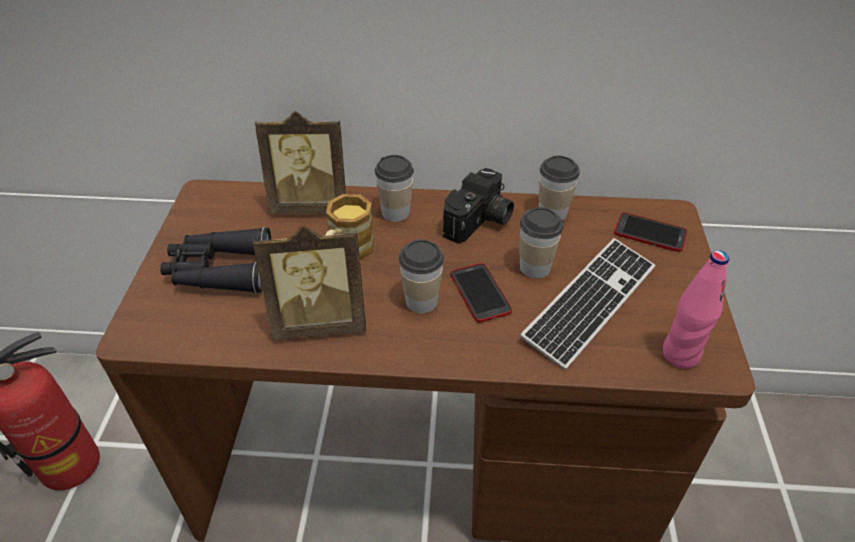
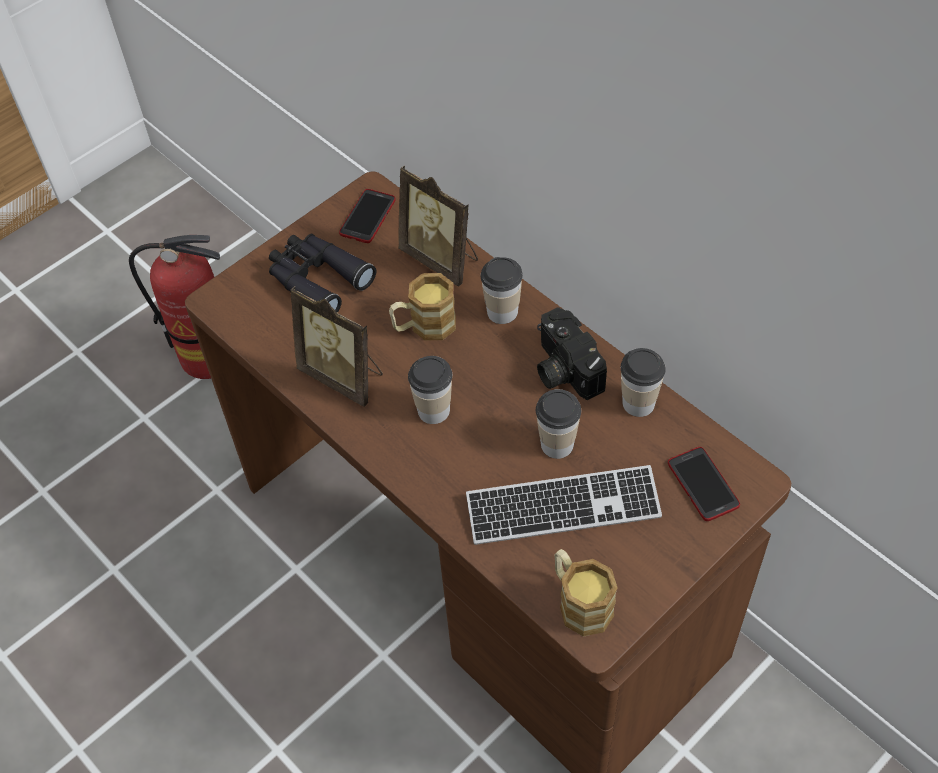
camera: 45 degrees right, 10 degrees up
(480, 222) = (562, 369): camera -> camera turned 75 degrees clockwise
(480, 293) = (485, 436): phone -> phone (367, 217)
(680, 354) = (579, 602): pink bottle -> mug

